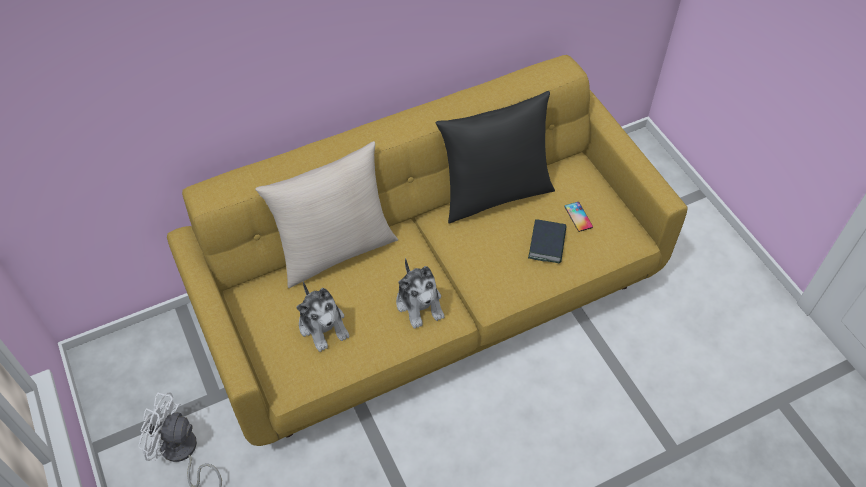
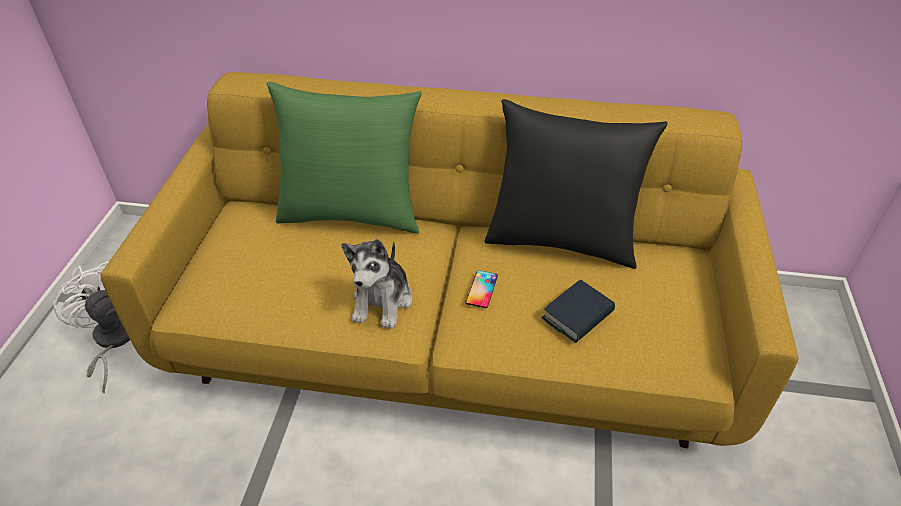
camera: 35 degrees right, 10 degrees down
(323, 325) = (270, 269): plush toy -> none
(336, 250) = (351, 213): beige pillow -> green pillow
(578, 216) = (643, 307): phone -> phone (481, 289)

